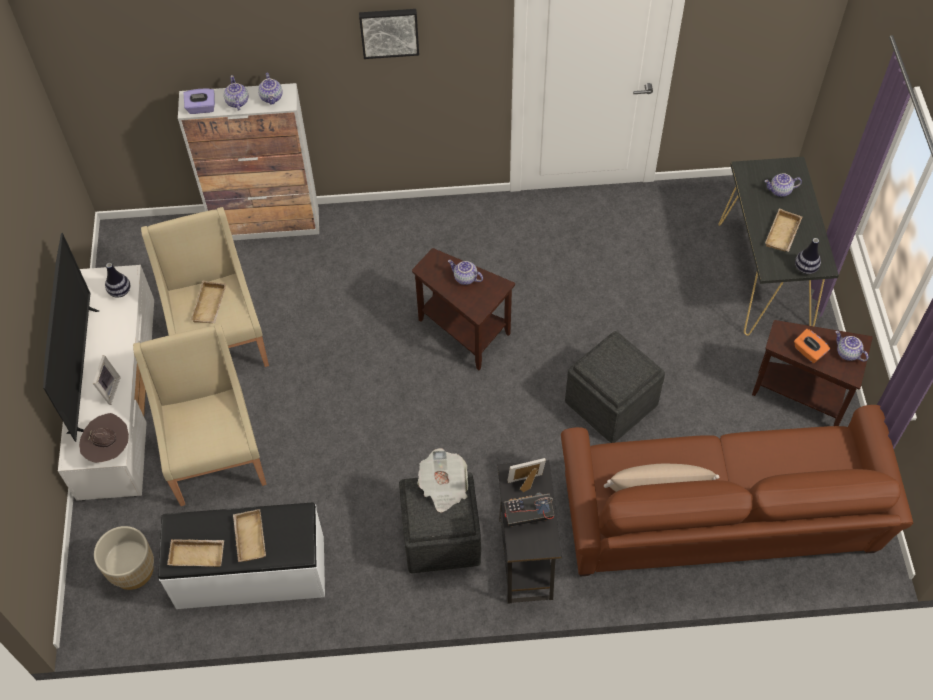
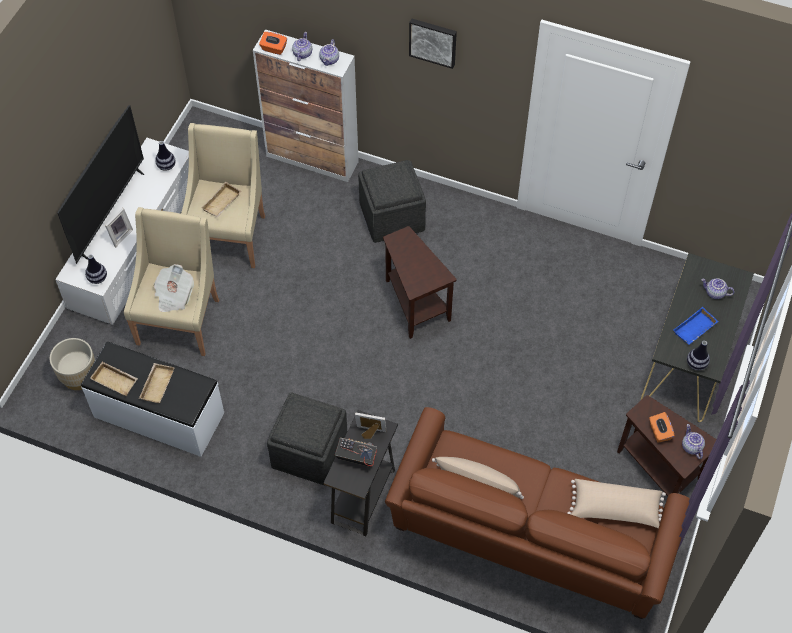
camera: 25 degrees right, 0 degrees up
(109, 448) = (97, 278): brown hat -> vase
(201, 108) = (273, 49): purple tissue box -> orange tissue box
(443, 487) = (316, 411): newspaper -> newspaper (174, 296)
(465, 278) = (419, 260): teapot -> none
(612, 403) = (499, 409): grey ottoman -> grey ottoman (392, 217)
(783, 234) = (695, 329): beige tray -> blue tray
(806, 451) = (614, 509): none -> beige pillow

